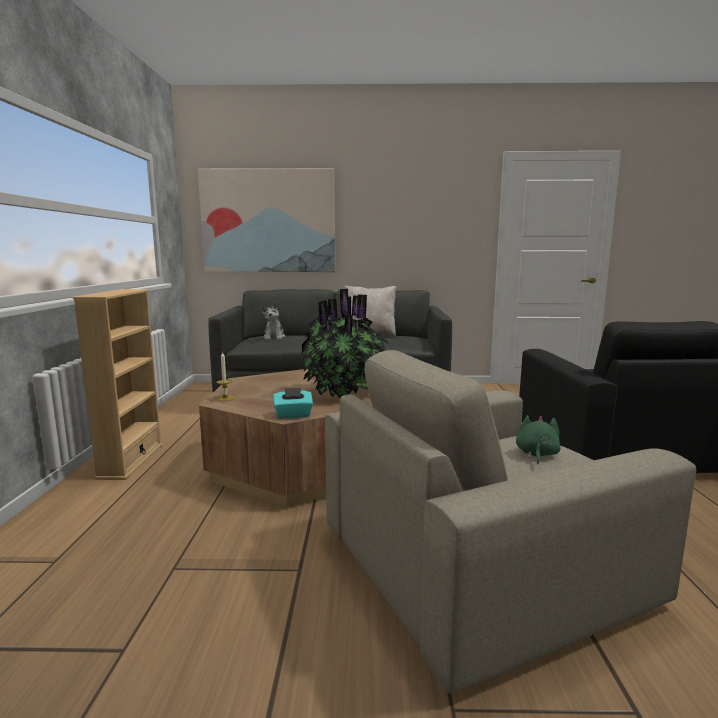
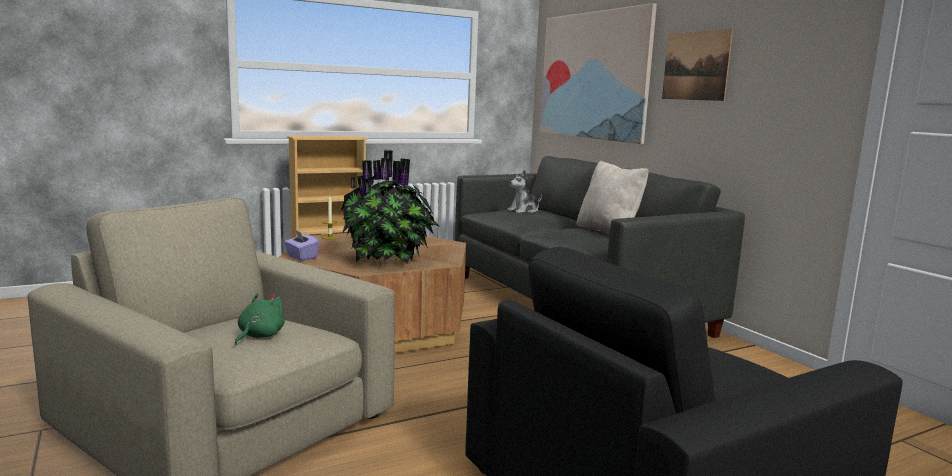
camera: 60 degrees right, 0 degrees up
(293, 415) = (301, 257): turquoise tissue box -> purple tissue box
(377, 215) = (695, 66): none -> picture
(536, 454) = (259, 336): green plush toy -> green plush toy turned 60 degrees counterclockwise

